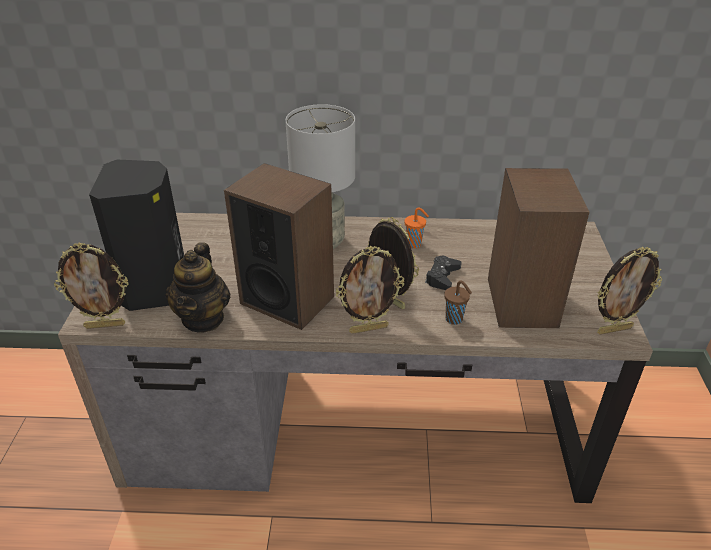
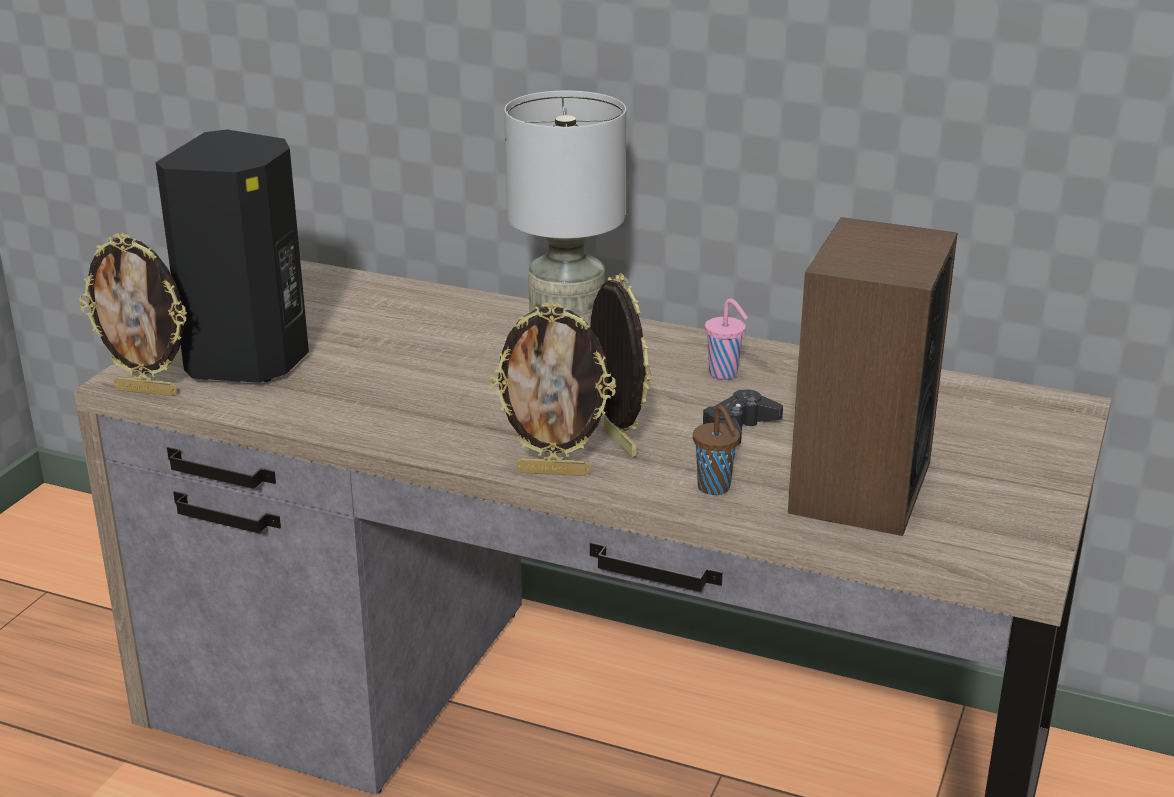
camera: 20 degrees right, 10 degrees down
(203, 318) = (297, 409): teapot -> none
(287, 299) = (446, 410): speaker -> none
(414, 244) = (725, 374): orange cup -> pink cup
(614, 329) = (1010, 558): picture frame -> none

